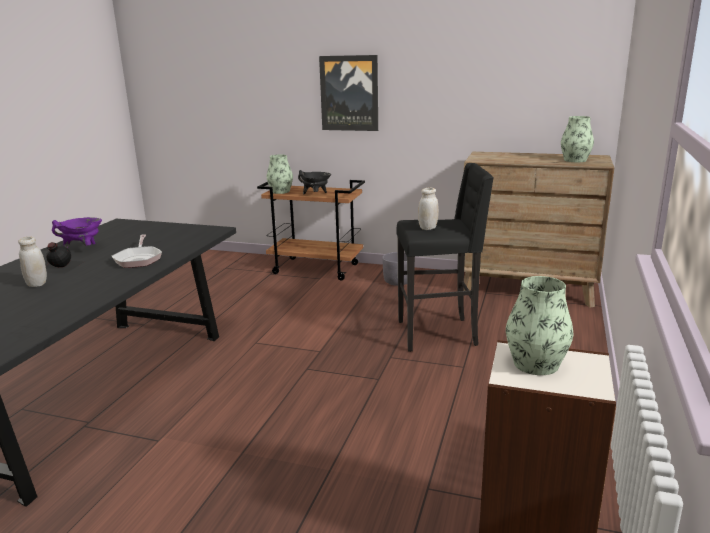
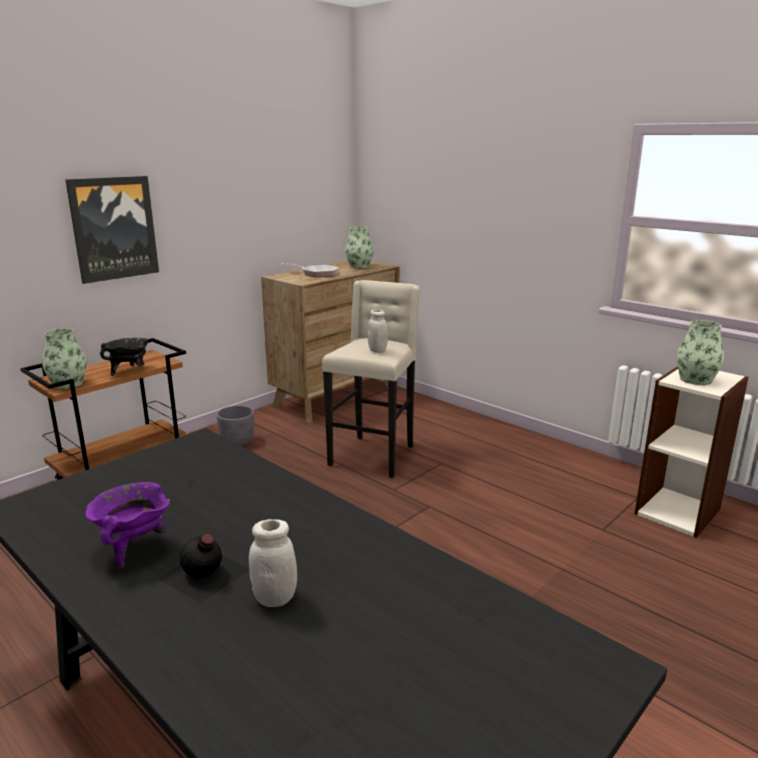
camera: 65 degrees left, 0 degrees up
(138, 259) = (258, 503): frying pan -> frying pan (317, 273)
(439, 334) = (373, 455): black stool -> beige stool

